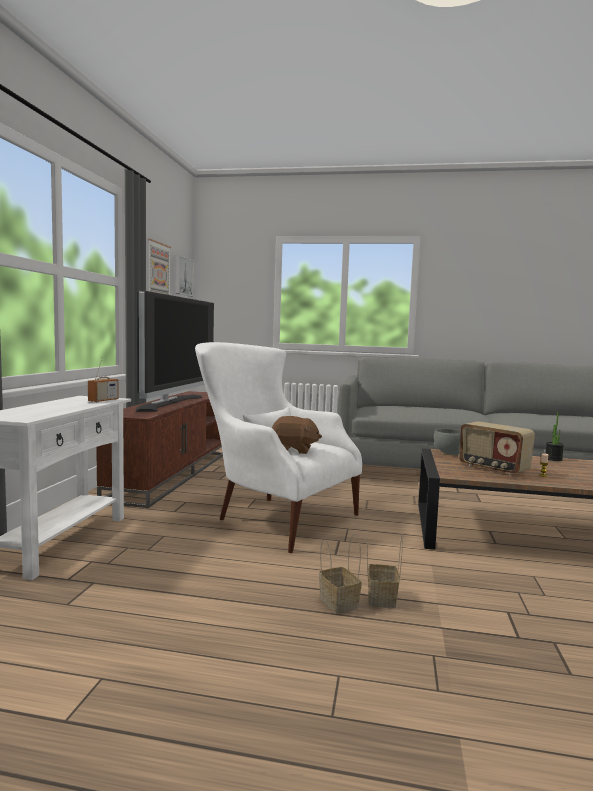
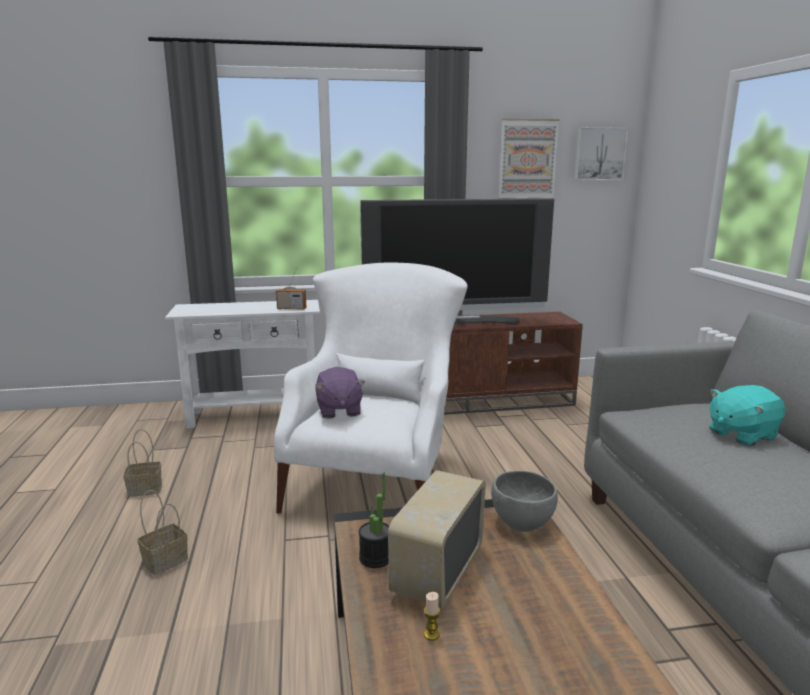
camera: 70 degrees right, 10 degrees up
(294, 450) = (338, 410): brown plush toy -> purple plush toy
(381, 597) = (180, 586): basket -> basket (146, 489)
(412, 407) = (741, 435): none -> turquoise plush toy
(553, 459) = (627, 665): potted plant -> potted plant (375, 558)

